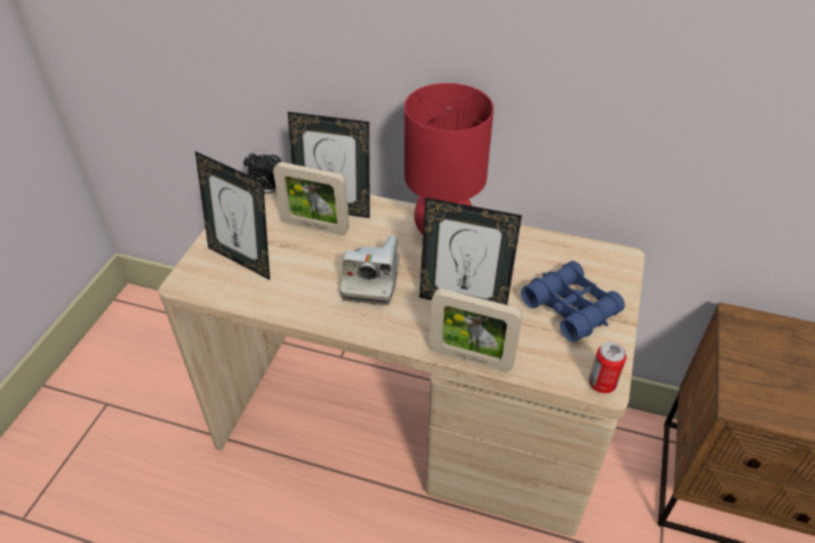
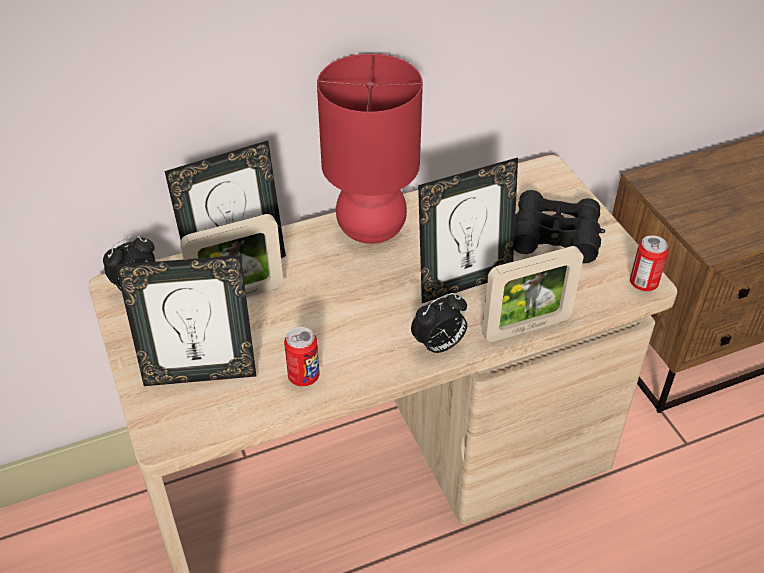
camera: 40 degrees left, 0 degrees up
(294, 297) = (303, 376): none -> can
(371, 280) = (360, 314): camera -> none
(397, 332) = (438, 346): none -> alarm clock
(570, 308) = (554, 236): blue binoculars -> black binoculars

